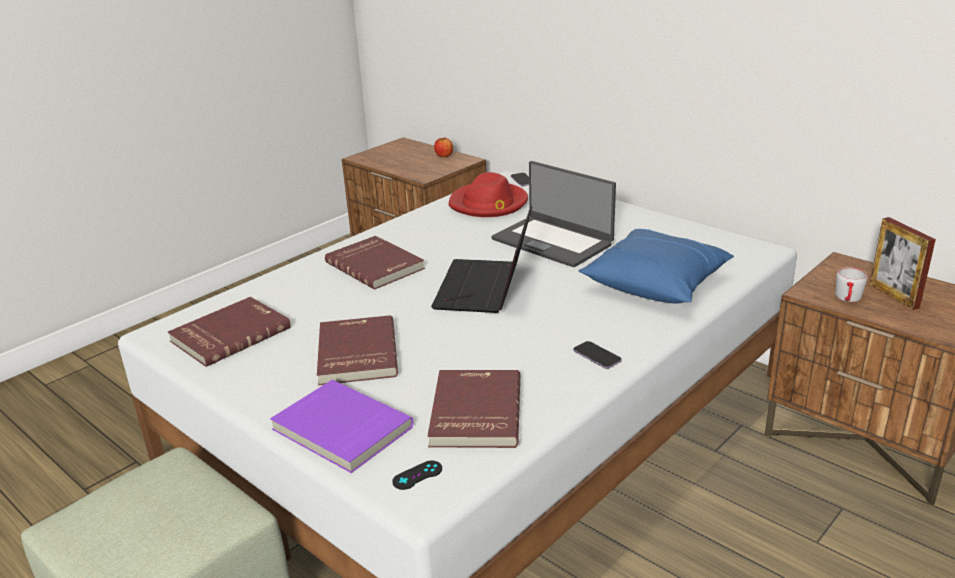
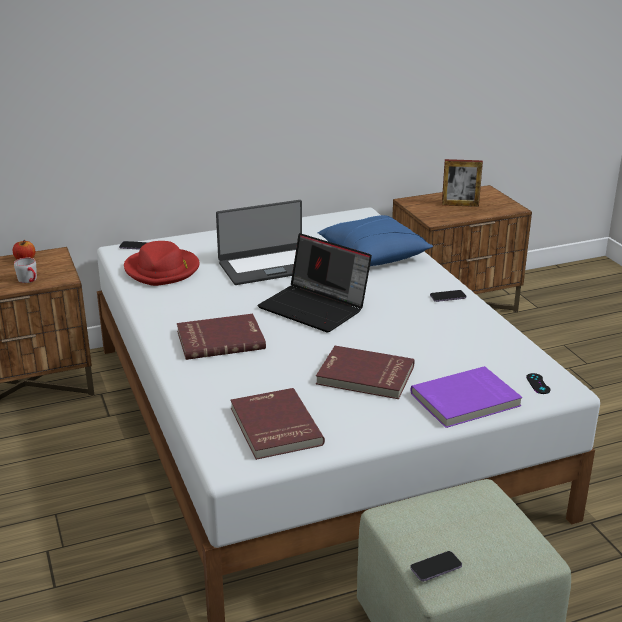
camera: 65 degrees left, 0 degrees up
(79, 513) = (436, 568): none -> phone
(474, 412) = (481, 350): red book -> none
(848, 299) = (452, 215): grey mug -> grey mug (29, 280)

